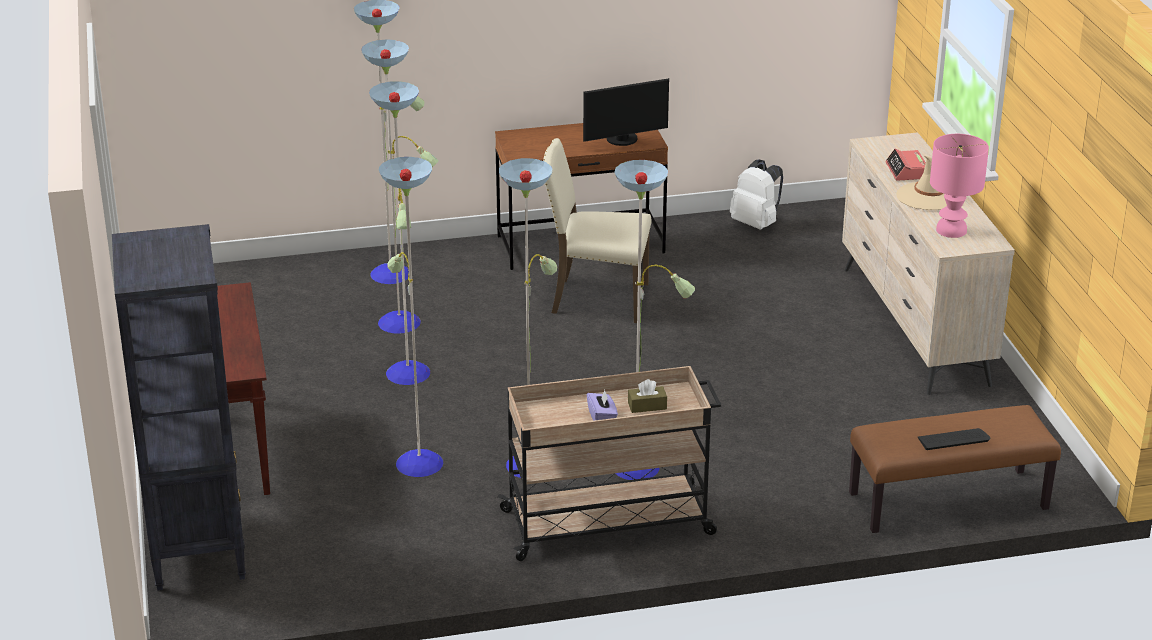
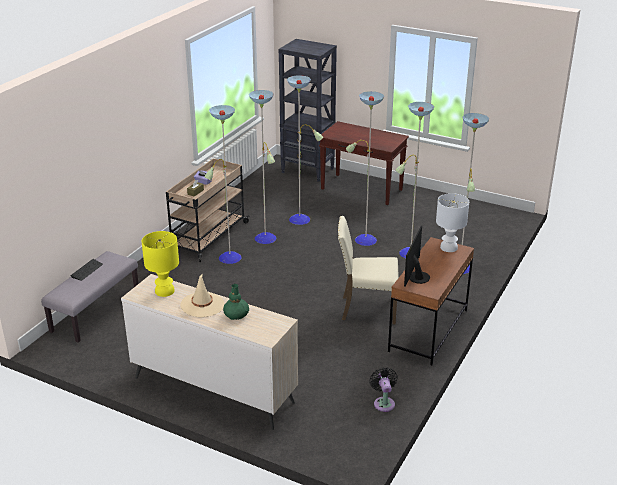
camera: 130 degrees right, 0 degrees up
(520, 144) = (449, 248): none -> white table lamp
(597, 299) = (367, 309): beige chair -> beige chair turned 135 degrees counterclockwise
(756, 224) = (383, 402): white backpack -> black fan
(906, 171) = (236, 314): alarm clock -> green vase
(948, 502) = (95, 311): brown bench -> grey bench
(952, 230) = (164, 291): pink table lamp -> yellow table lamp

